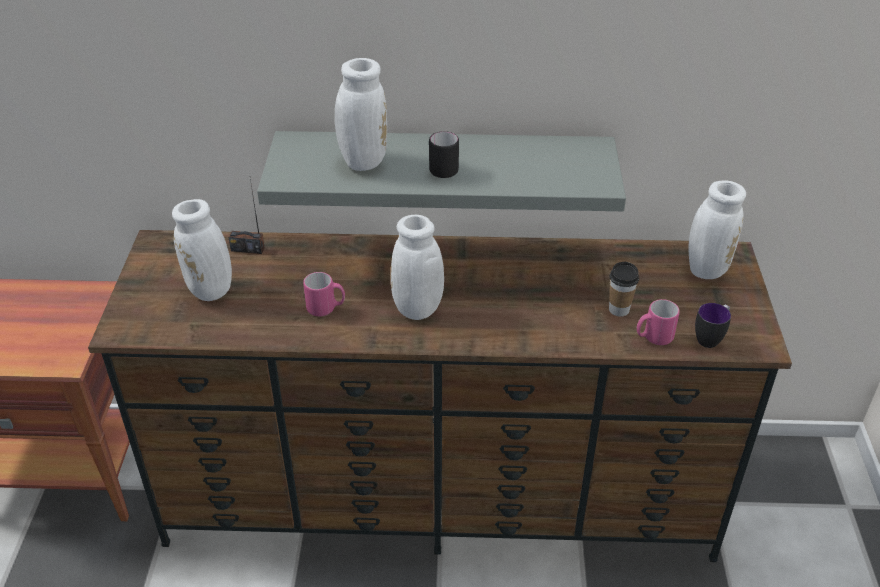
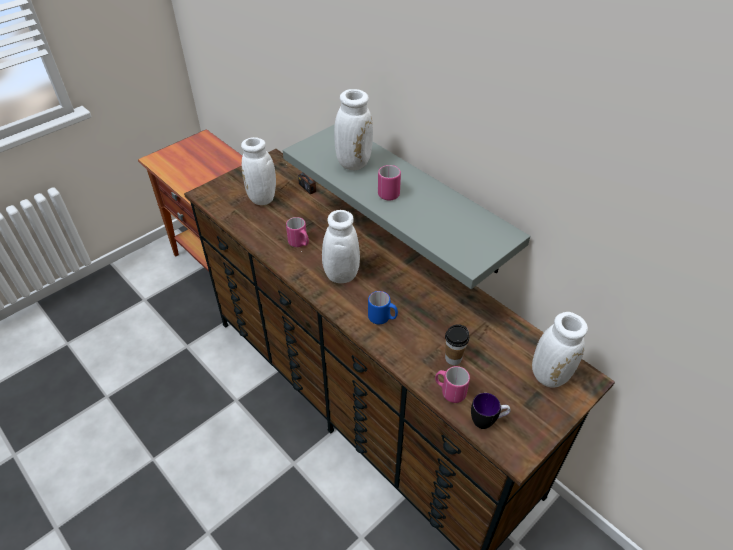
camera: 45 degrees right, 5 degrees up
(441, 168) = (390, 192): black mug -> pink mug
(513, 320) = (382, 318): none -> blue mug

